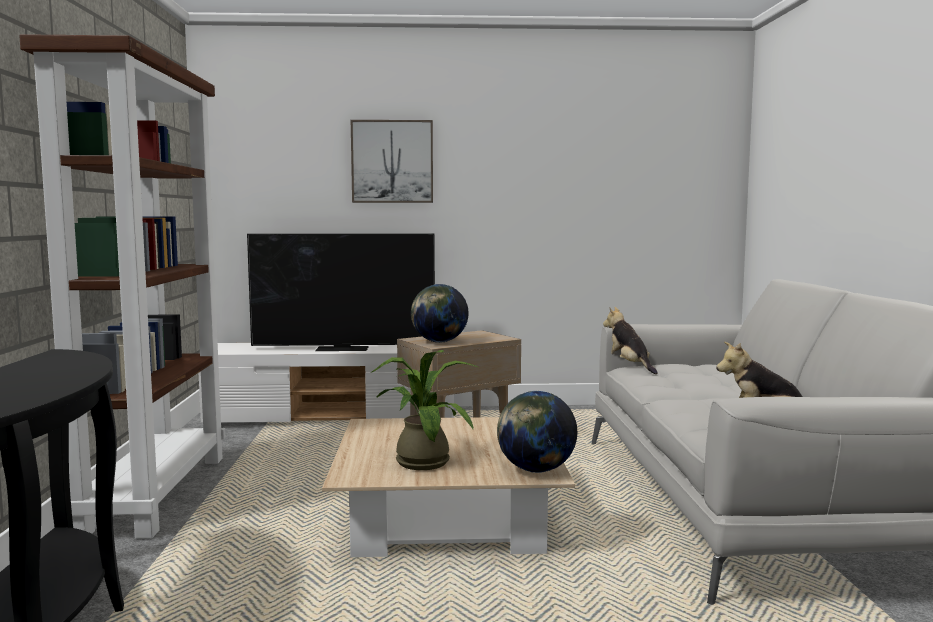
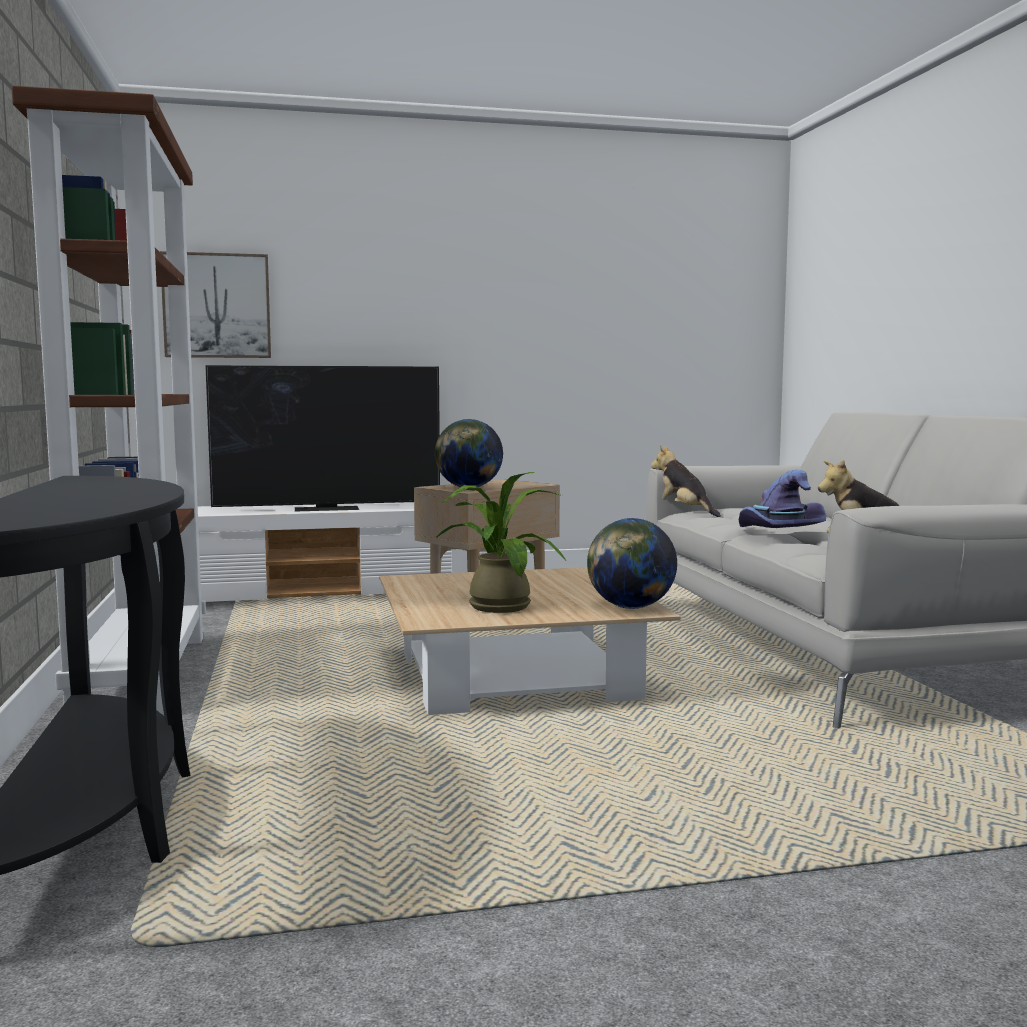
camera: 10 degrees left, 0 degrees up
(392, 161) = (379, 281): picture -> picture (217, 306)
(690, 401) = (777, 534): none -> purple hat

